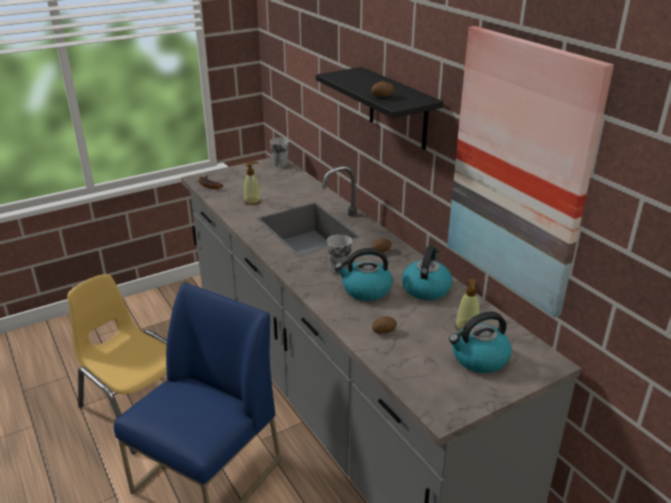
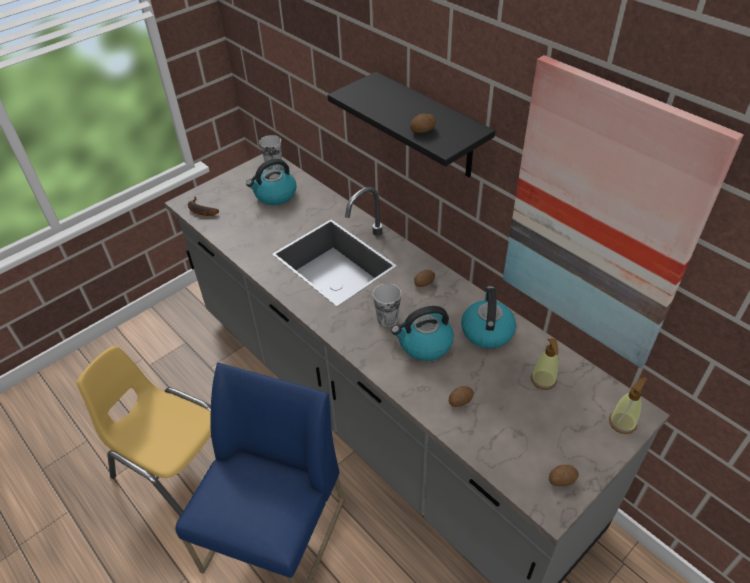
camera: 10 degrees left, 15 degrees up
(252, 201) = (260, 229): soap dispenser -> soap dispenser (622, 422)
(458, 397) = (561, 479): none -> potato
(479, 359) = (567, 422): kettle -> kettle (275, 195)

